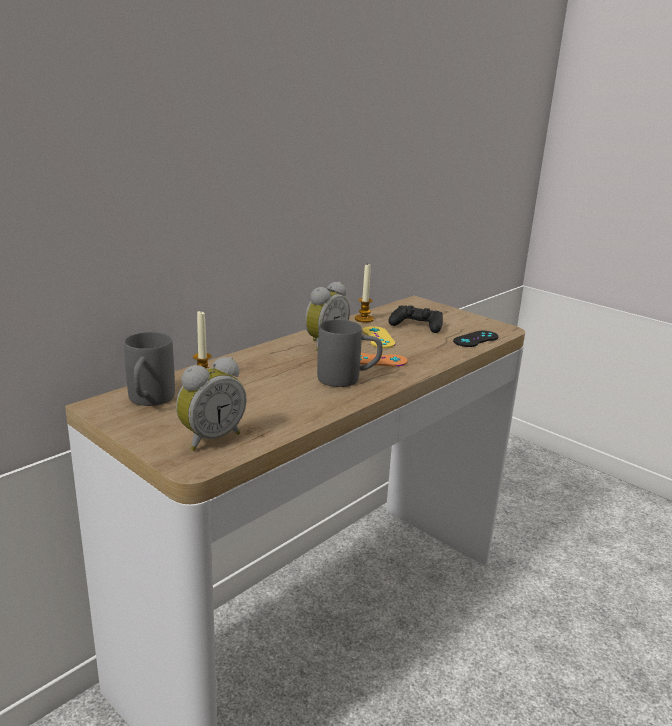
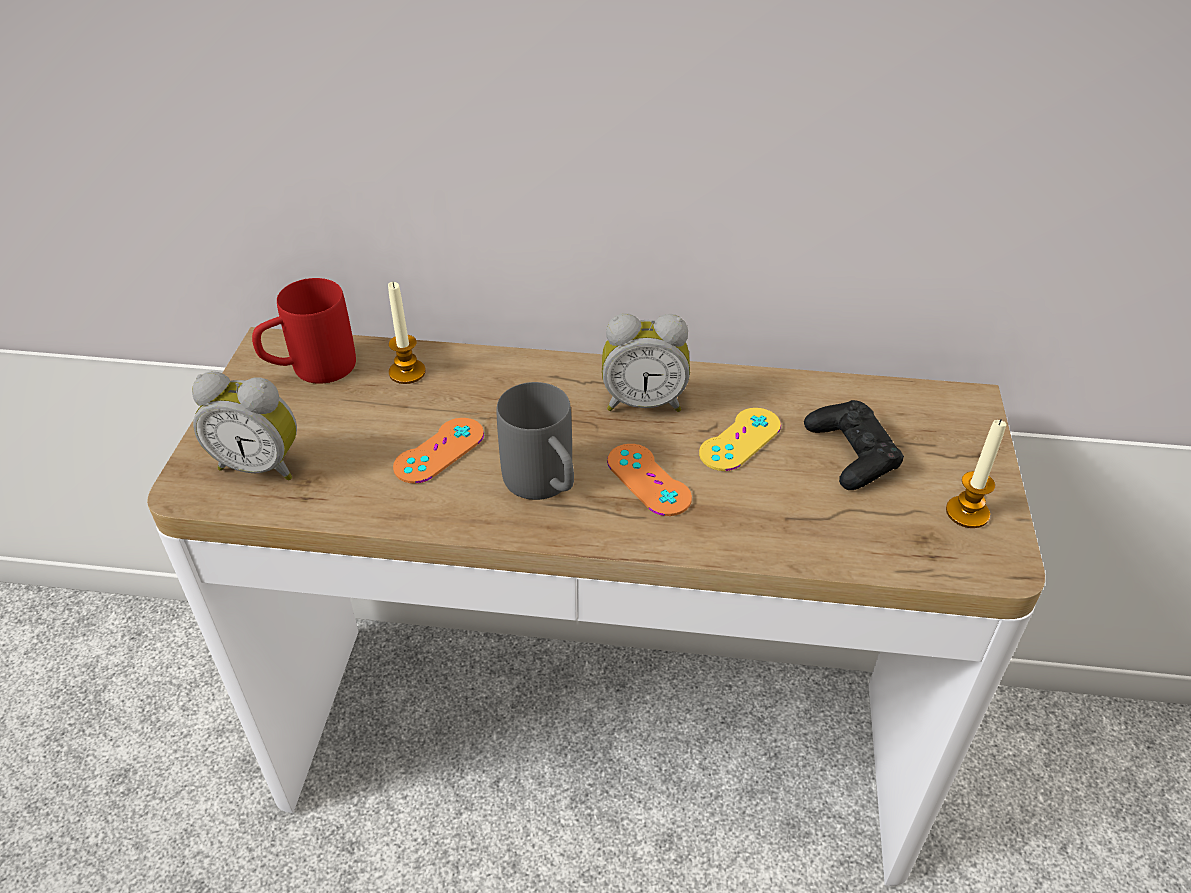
camera: 55 degrees right, 20 degrees up
(148, 401) = (310, 370): grey mug -> red mug
(282, 392) = (439, 451): none -> orange game controller
(364, 319) = (796, 389): candle -> candle (967, 513)
(476, 339) = (890, 547): black game controller -> none

